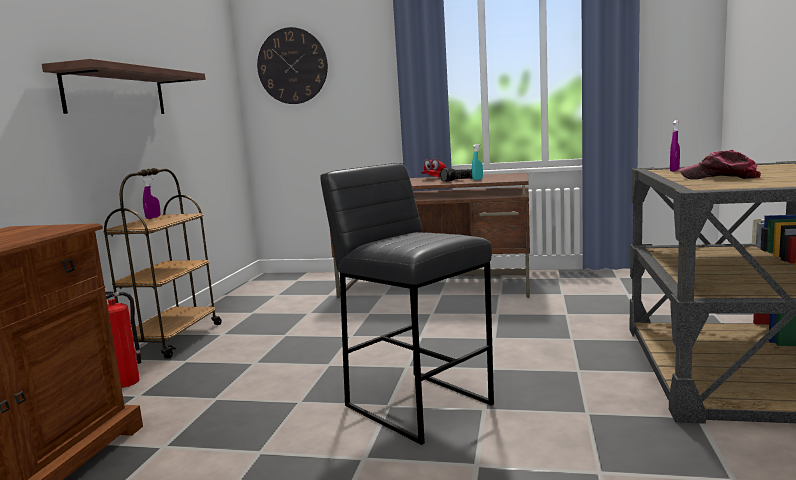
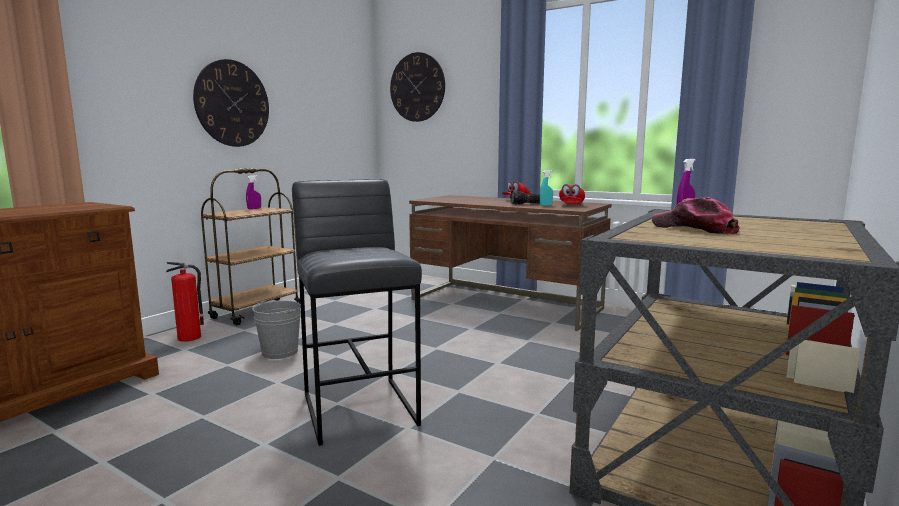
camera: 20 degrees right, 0 degrees up
(116, 92) = (232, 103): shelf -> wall clock
(260, 374) = (279, 352): none -> grey bucket
(499, 177) = (571, 205): none -> red cap

